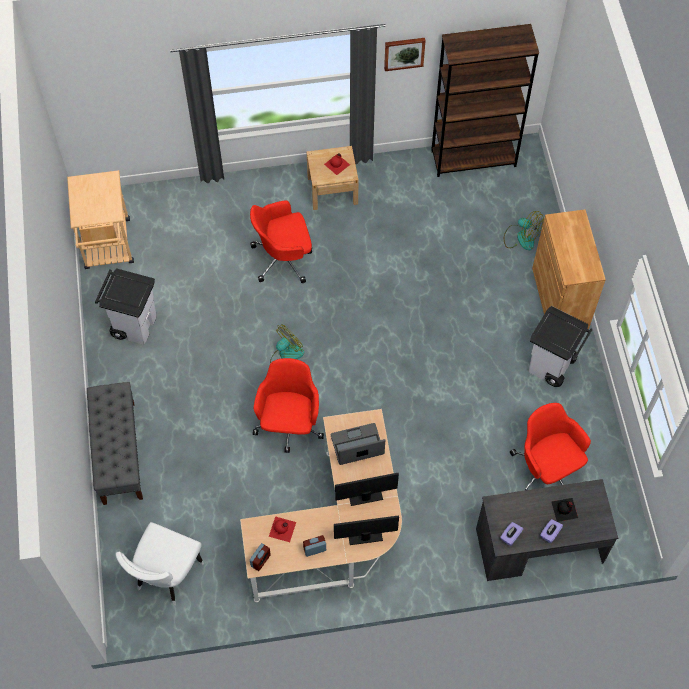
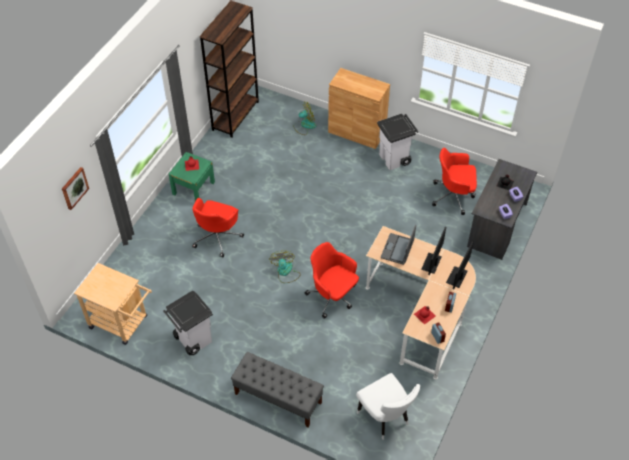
camera: 55 degrees left, 10 degrees down
(332, 190) = (193, 188): beige nightstand -> green nightstand
(404, 53) = (185, 65): picture -> picture (74, 188)

